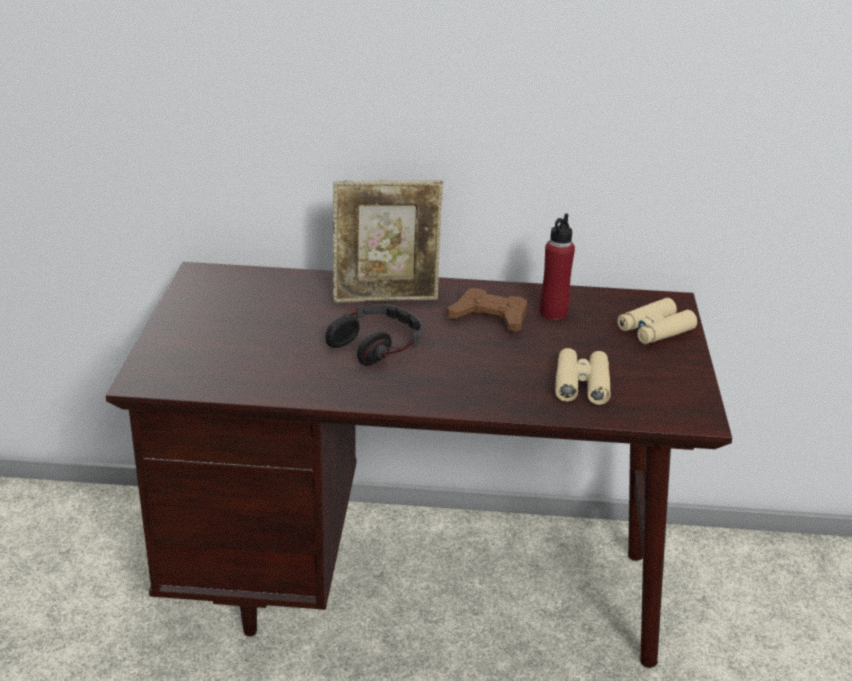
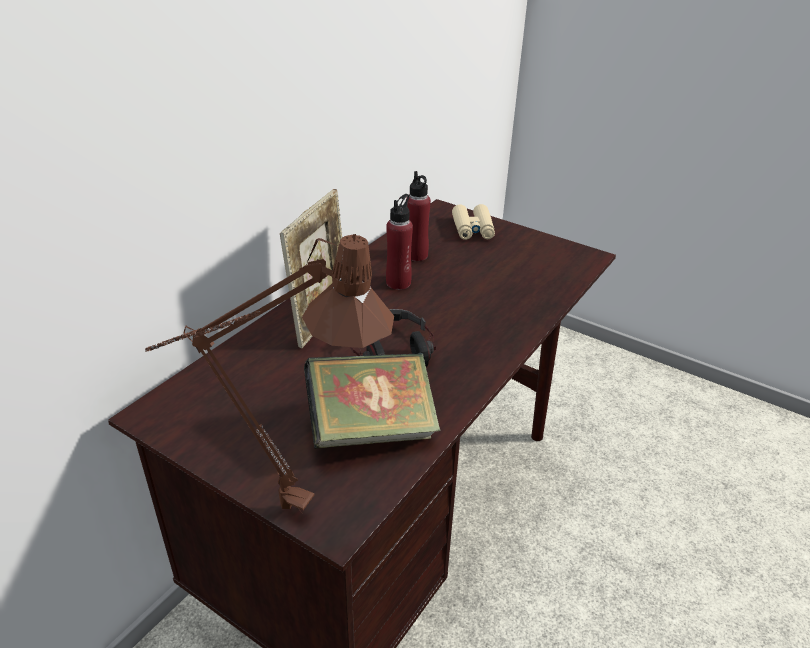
camera: 60 degrees left, 5 degrees up
(146, 348) = (272, 502): none -> brown table lamp
(259, 365) = (371, 429): none -> book
(489, 317) = (398, 282): brown game controller -> red bottle
(581, 384) = (521, 280): beige binoculars -> none

